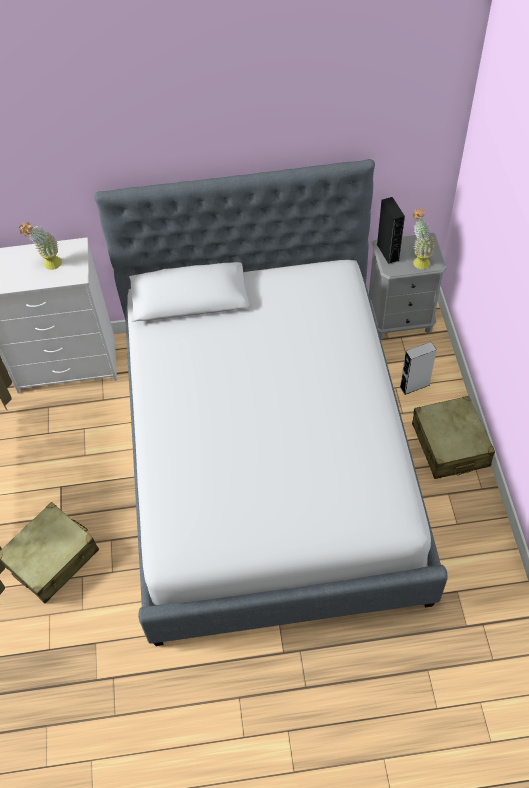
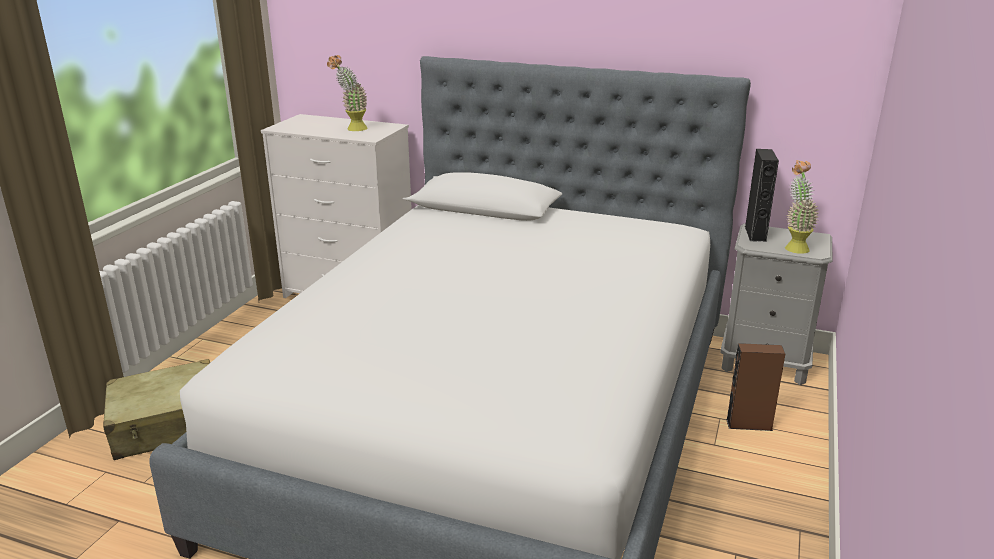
camera: 25 degrees right, 30 degrees down
(414, 385) = (749, 424): grey speaker -> brown speaker
(450, 445) = (769, 500): beige suitcase -> none

